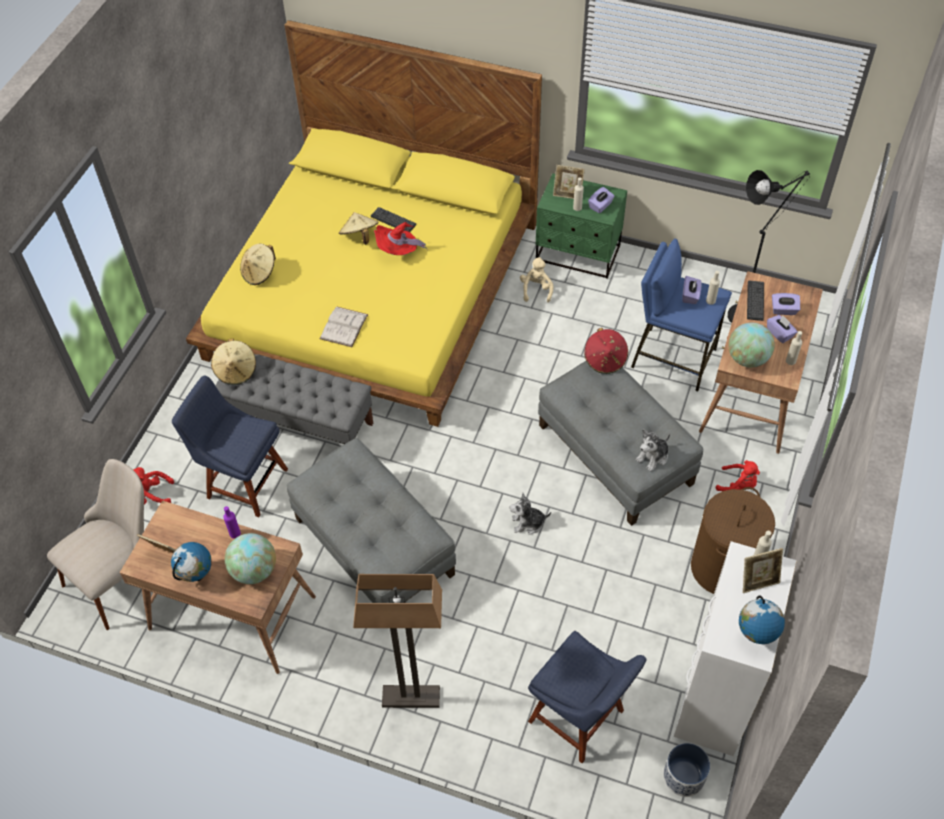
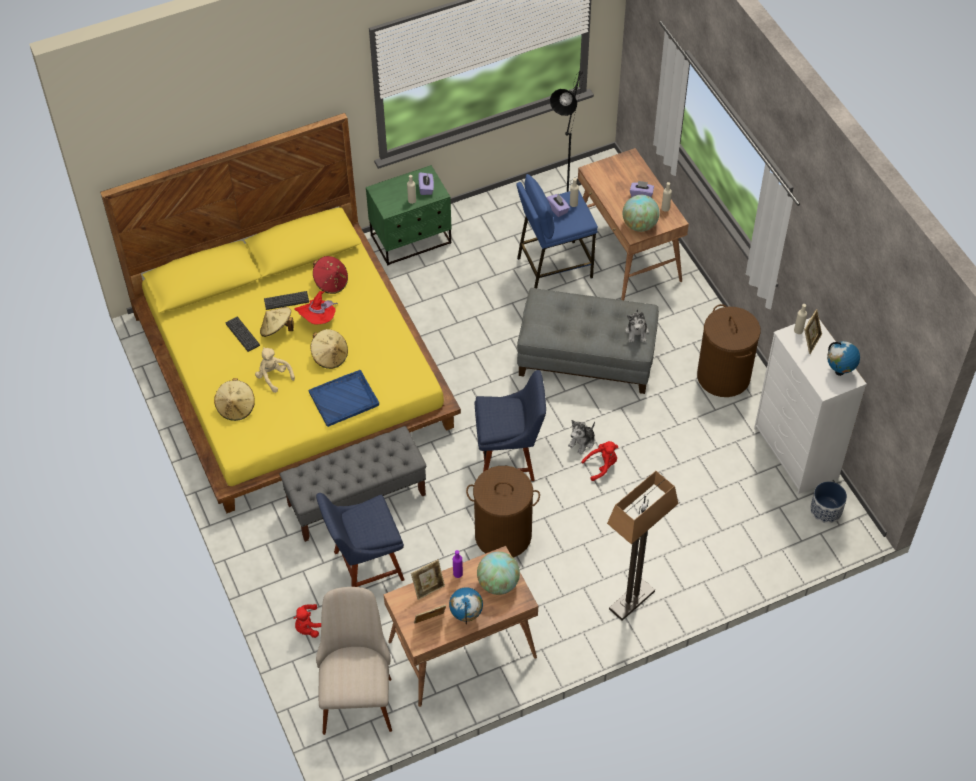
camera: 45 degrees left, 0 degrees up
(236, 371) = (301, 487): beige hat -> beige hat (330, 356)
(344, 326) = (344, 399): white book -> blue tray
(373, 546) = (503, 535): grey ottoman -> brown laundry basket
(536, 289) = (411, 285): beige plush toy -> beige plush toy (273, 377)
(567, 194) = (394, 195): picture frame -> picture frame (428, 588)
(580, 719) = (739, 528): blue chair -> blue chair (509, 459)
(605, 360) = (541, 293): red hat -> red hat (331, 282)
(738, 484) = (679, 319): red plush toy -> red plush toy (602, 466)
(755, 301) = (604, 184): keyboard -> keyboard (242, 334)
(783, 310) = (627, 178): purple tissue box -> none

